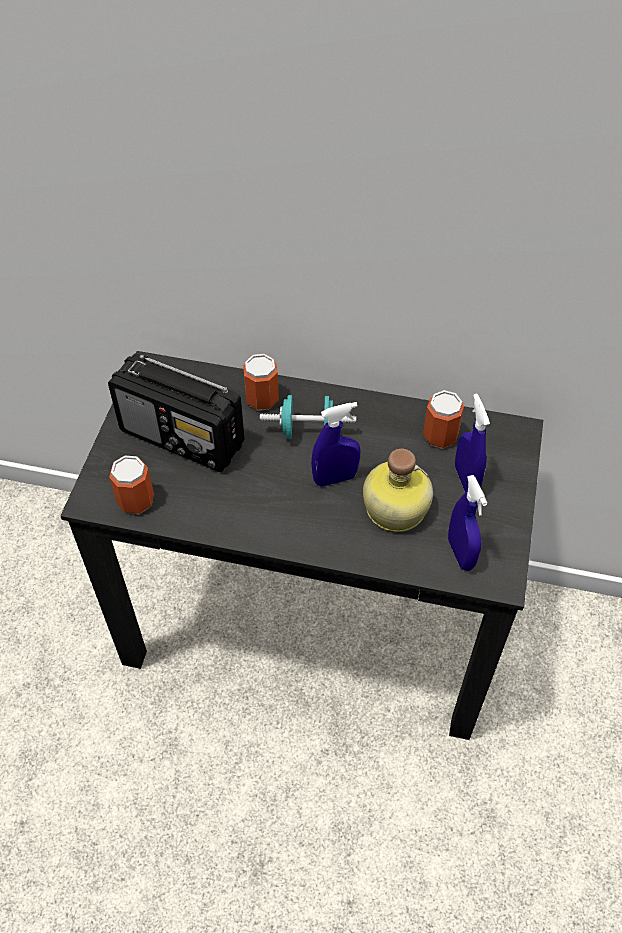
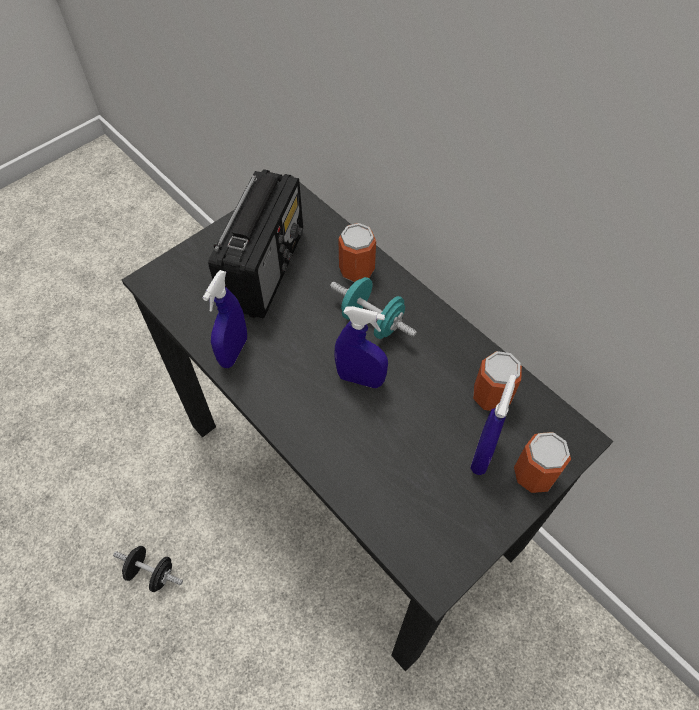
camera: 35 degrees right, 5 degrees up
(136, 501) = (184, 301): can -> can (534, 475)
(183, 438) = (264, 268): radio -> radio turned 135 degrees counterclockwise
(188, 816) = (151, 573): none -> black dumbbell
(393, 508) = (390, 439): bottle -> none
(460, 553) = (417, 524): blue spray bottle -> blue spray bottle (233, 351)

